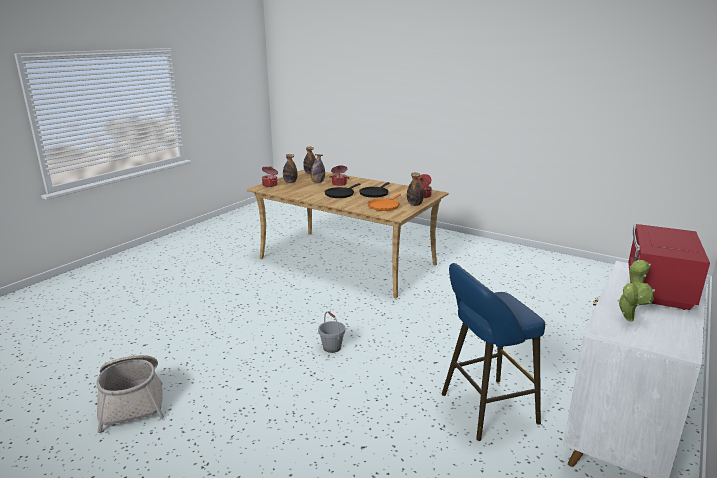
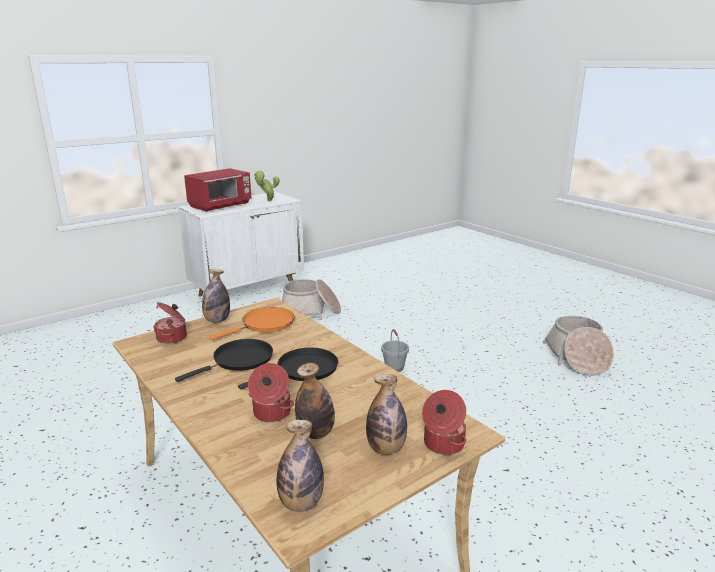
camera: 160 degrees left, 0 degrees up
(484, 409) = (310, 311): blue stool -> basket

